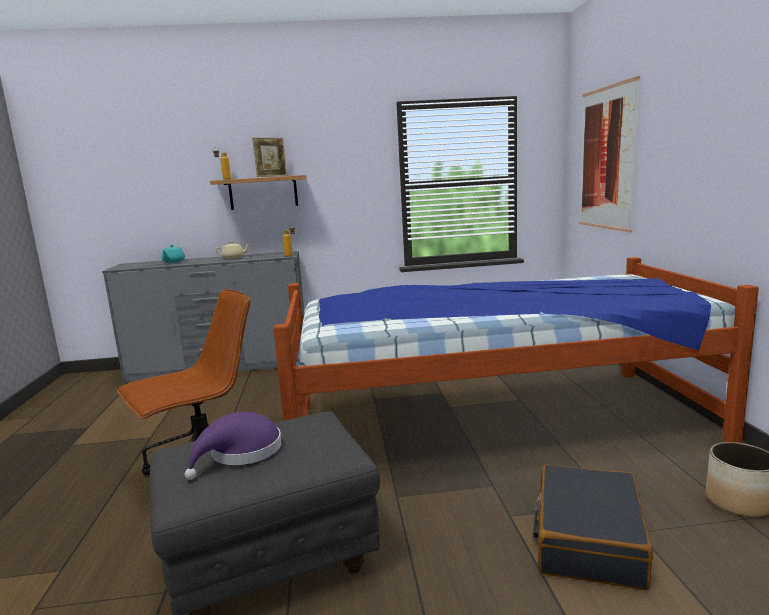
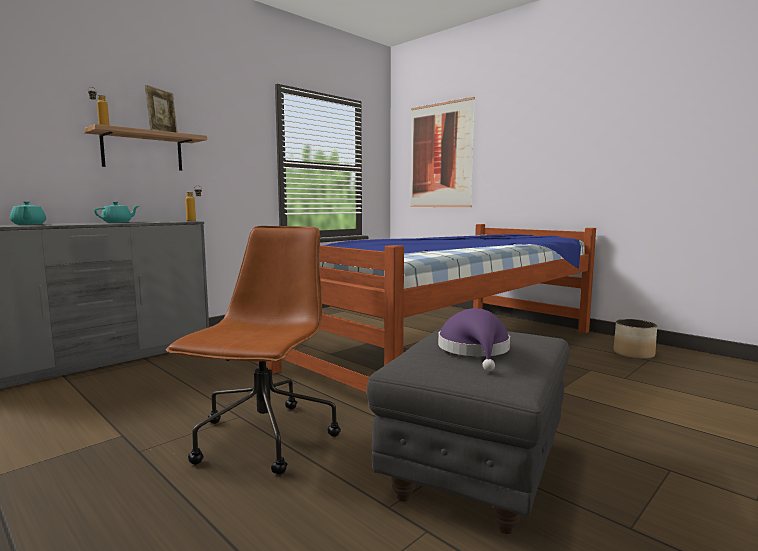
camera: 40 degrees left, 5 degrees down
(234, 258) = (118, 222): beige teapot -> turquoise teapot
(588, 539) = (613, 388): black suitcase -> none

